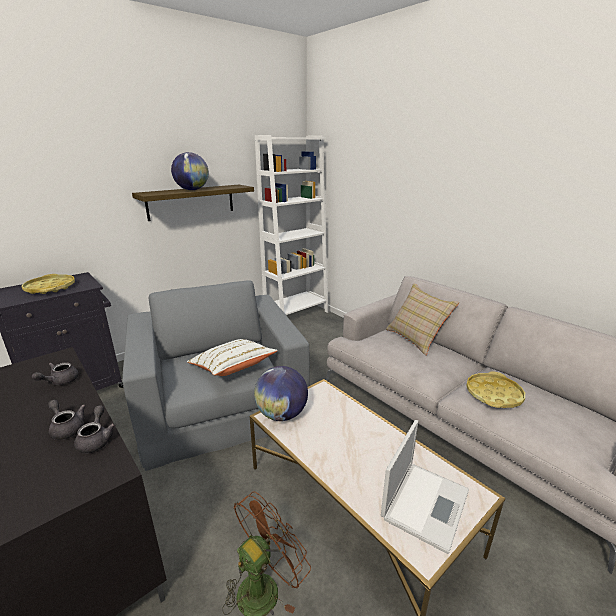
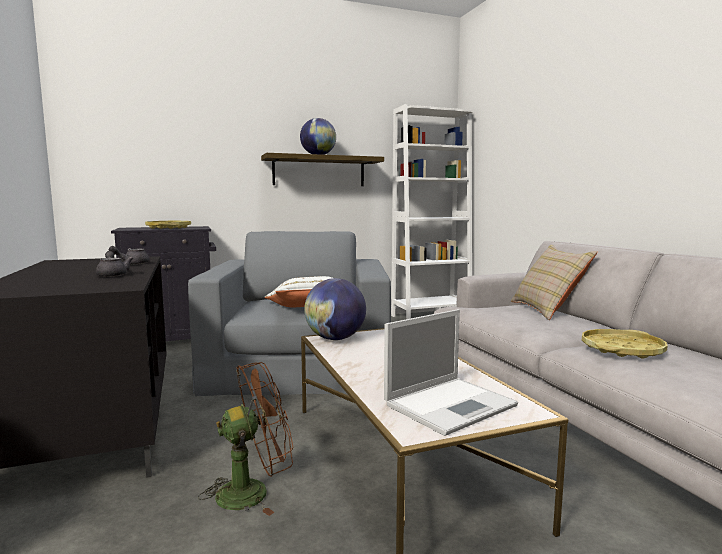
camera: 20 degrees right, 15 degrees down
(96, 439) = (128, 279): grey teapot -> none

